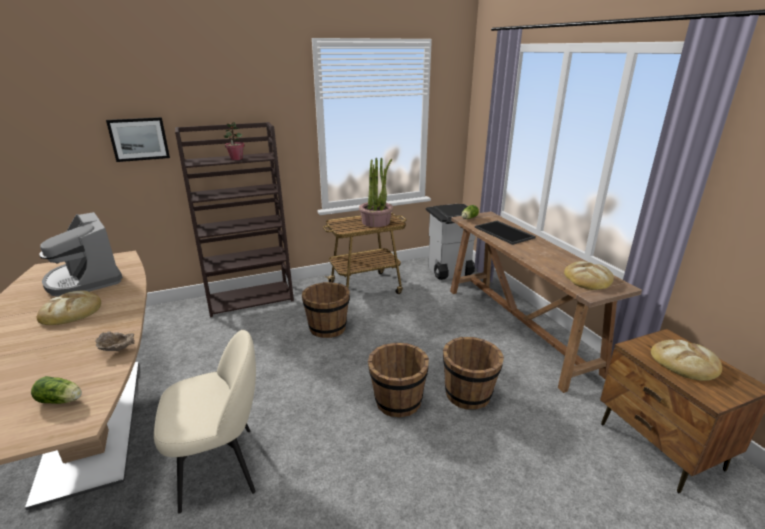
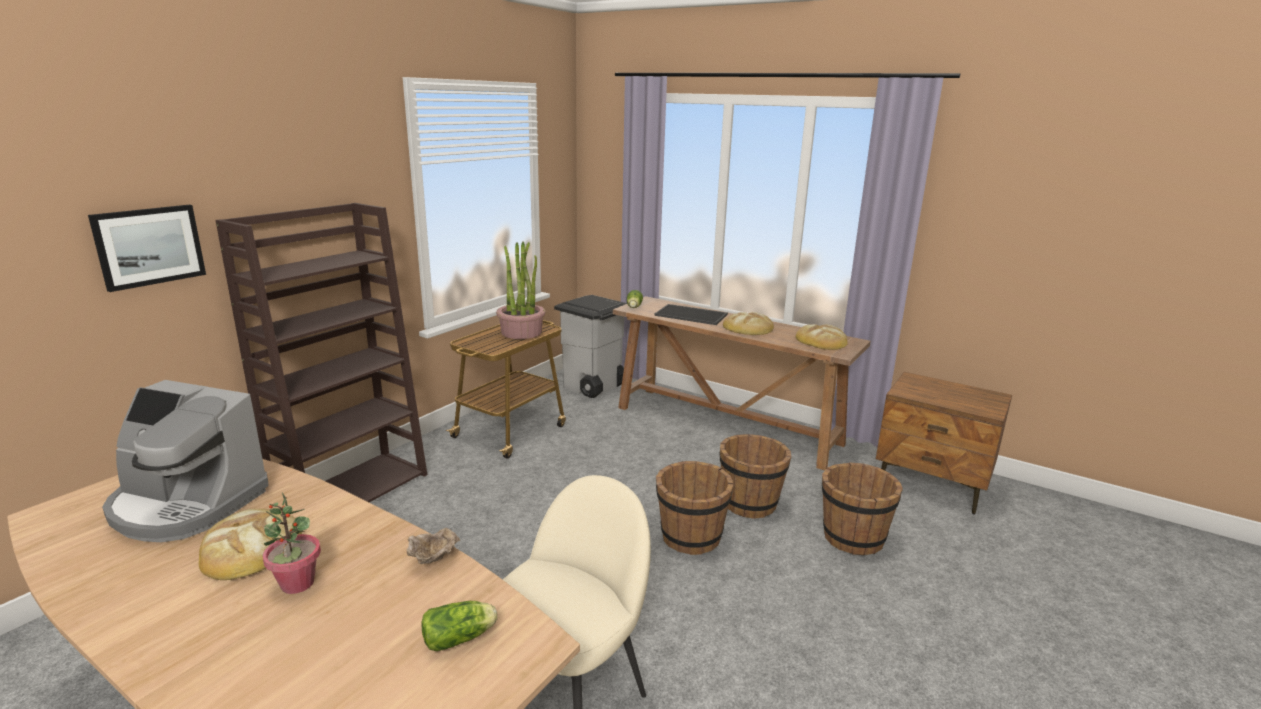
camera: 35 degrees left, 5 degrees down
(236, 159) = (328, 263): potted plant -> potted plant (297, 584)
(328, 328) = (517, 491): brown bucket -> brown bucket (852, 537)
(685, 363) = (945, 393): bread -> bread (748, 328)

